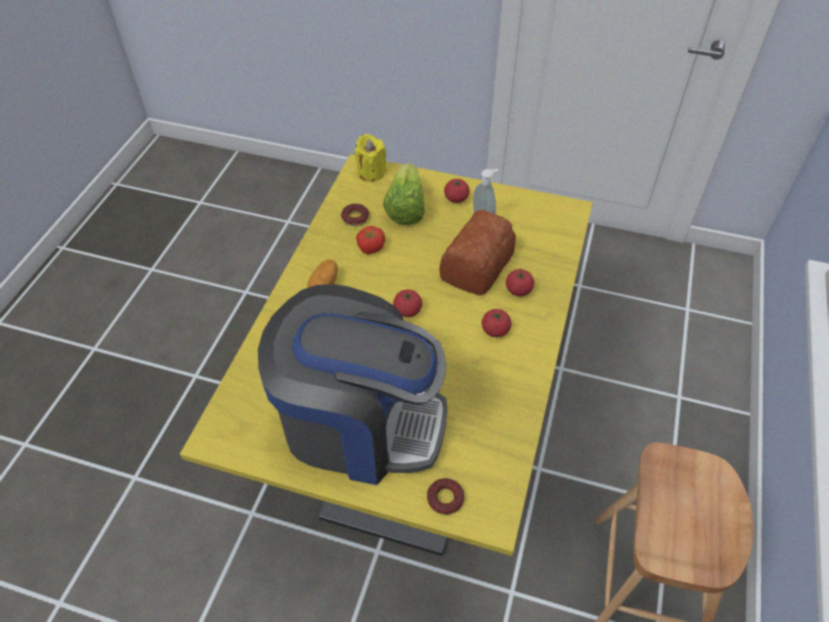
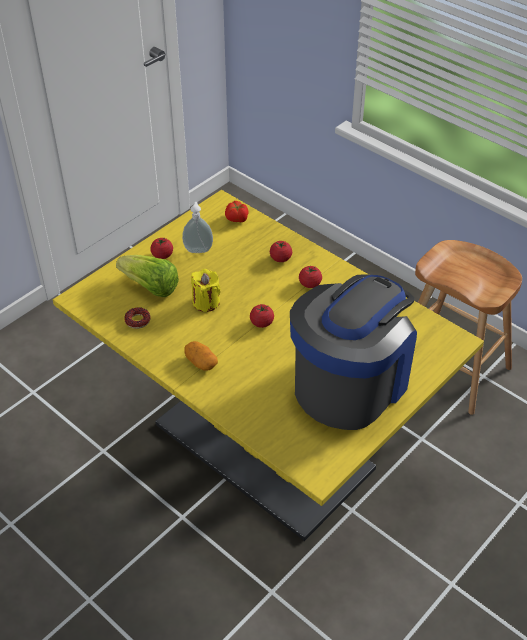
camera: 65 degrees left, 5 degrees down
(370, 247) = (179, 322): tomato -> tomato (236, 218)
(371, 172) = (89, 293): yellow candle -> yellow candle (206, 302)
(445, 499) = (433, 358): donut -> none
(475, 265) = (241, 271): bread -> none

